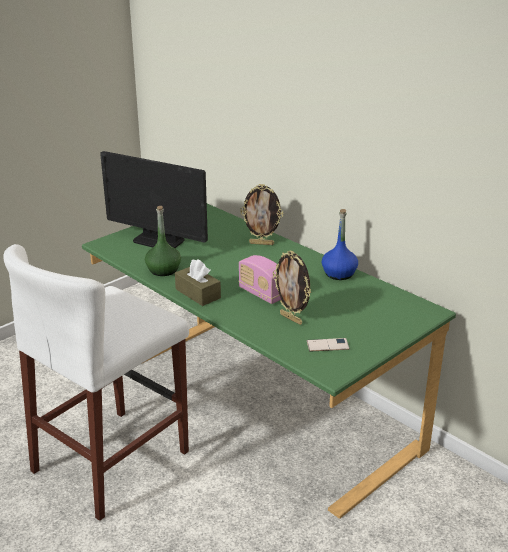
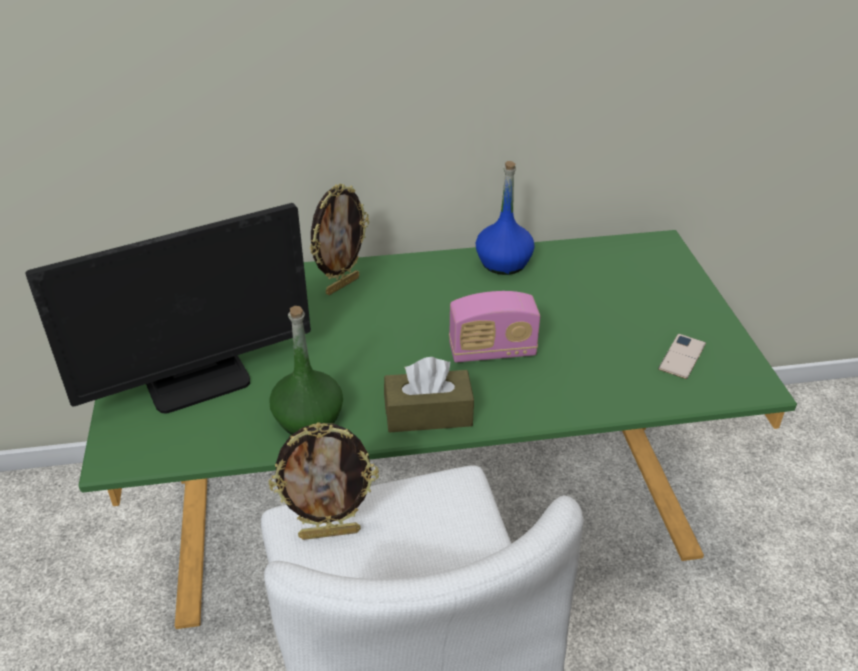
camera: 55 degrees left, 10 degrees up
(291, 319) = (587, 356): picture frame -> picture frame (330, 532)

